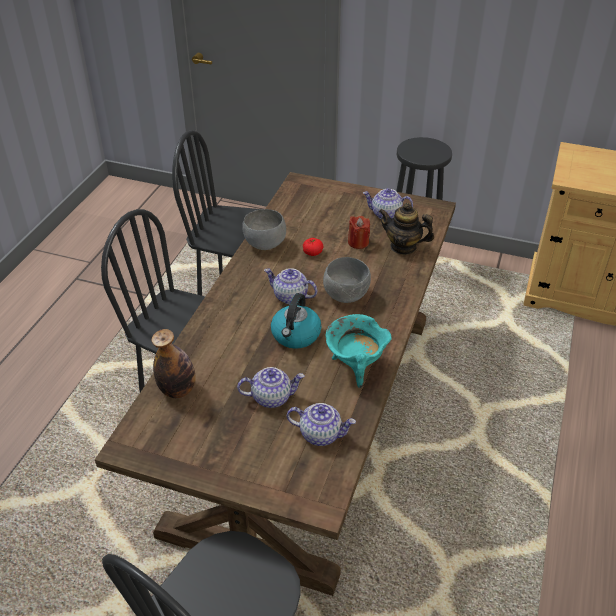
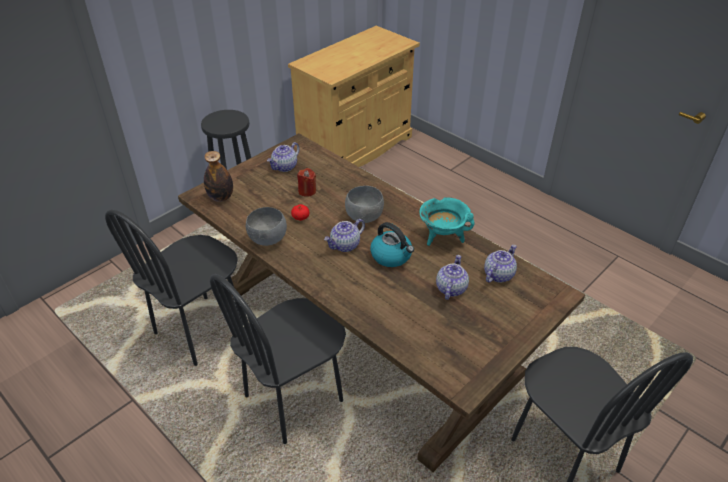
camera: 65 degrees left, 0 degrees up
(178, 390) = (415, 340): bottle -> bottle (221, 197)
(403, 247) = (330, 172): teapot -> none

